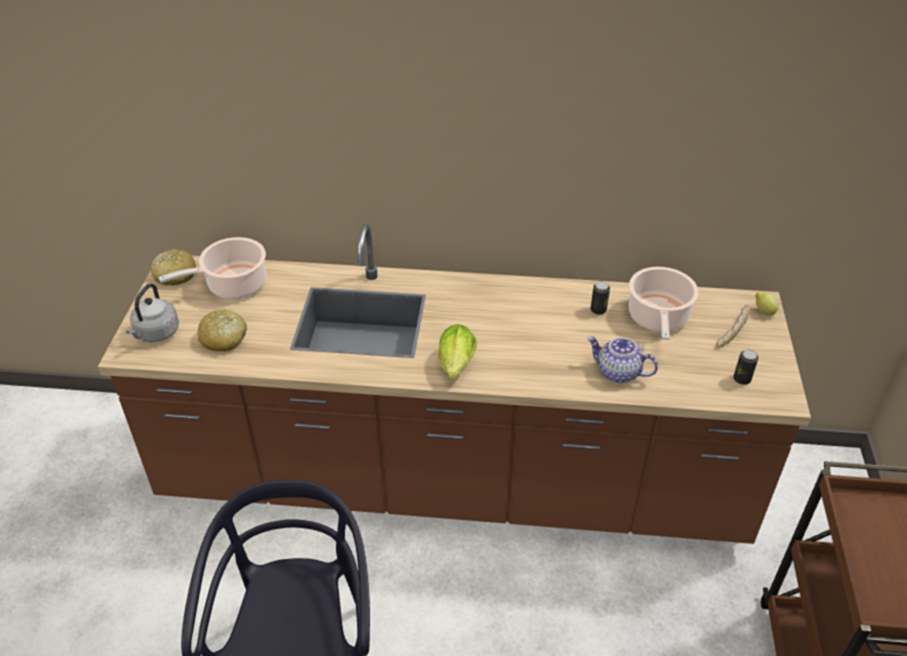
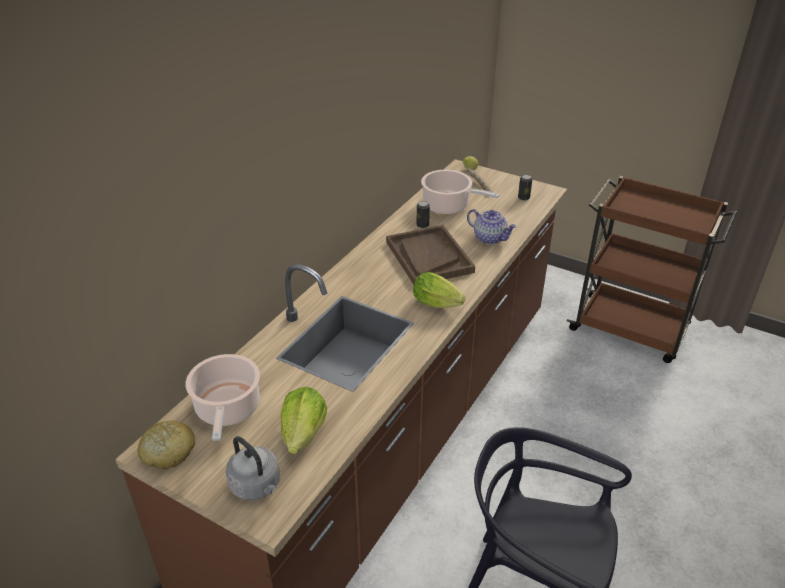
camera: 65 degrees left, 5 degrees down
(223, 338) = (304, 433): bread -> lettuce
(538, 333) = (429, 257): none -> brown tray
(618, 372) = (490, 238): teapot -> teapot turned 105 degrees counterclockwise

